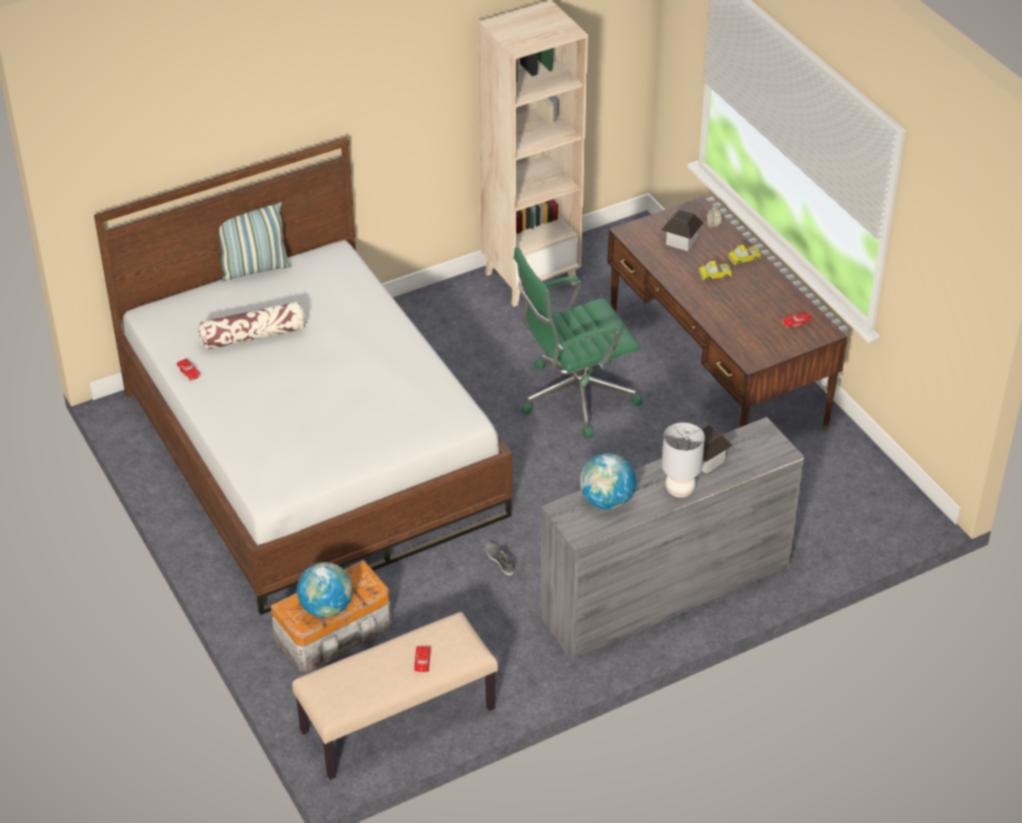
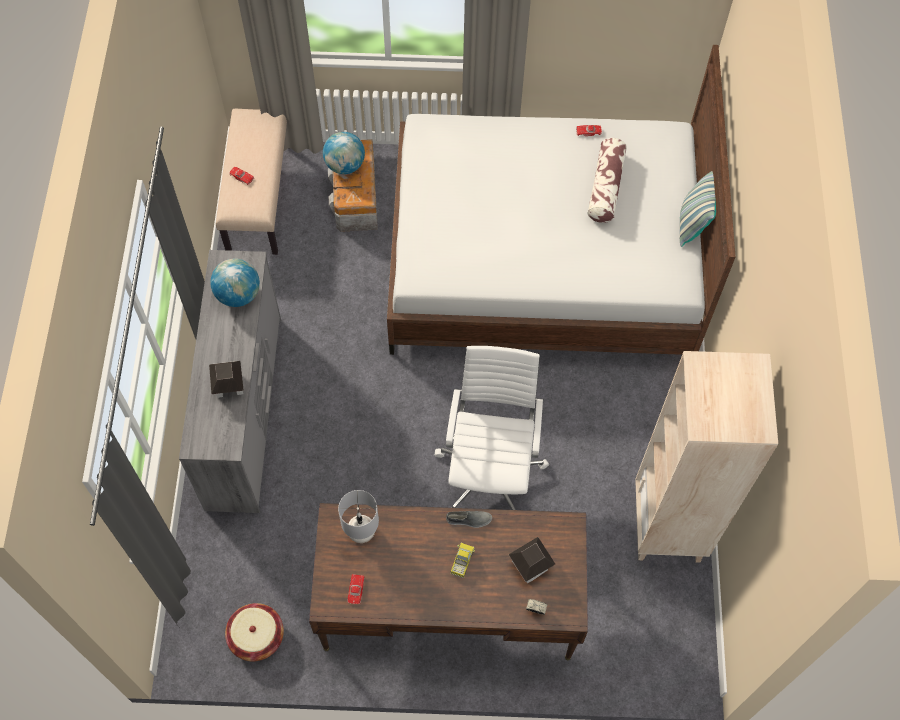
camera: 120 degrees right, 20 degrees up
(500, 560) = (351, 324): grey shoe -> grey shoe (469, 520)
(574, 397) = (490, 471): green office chair -> white office chair
(679, 491) = (211, 347): grey table lamp -> grey table lamp (361, 532)
(744, 259) = (469, 603): toy truck -> none
(859, 475) = (256, 636): none -> basket

